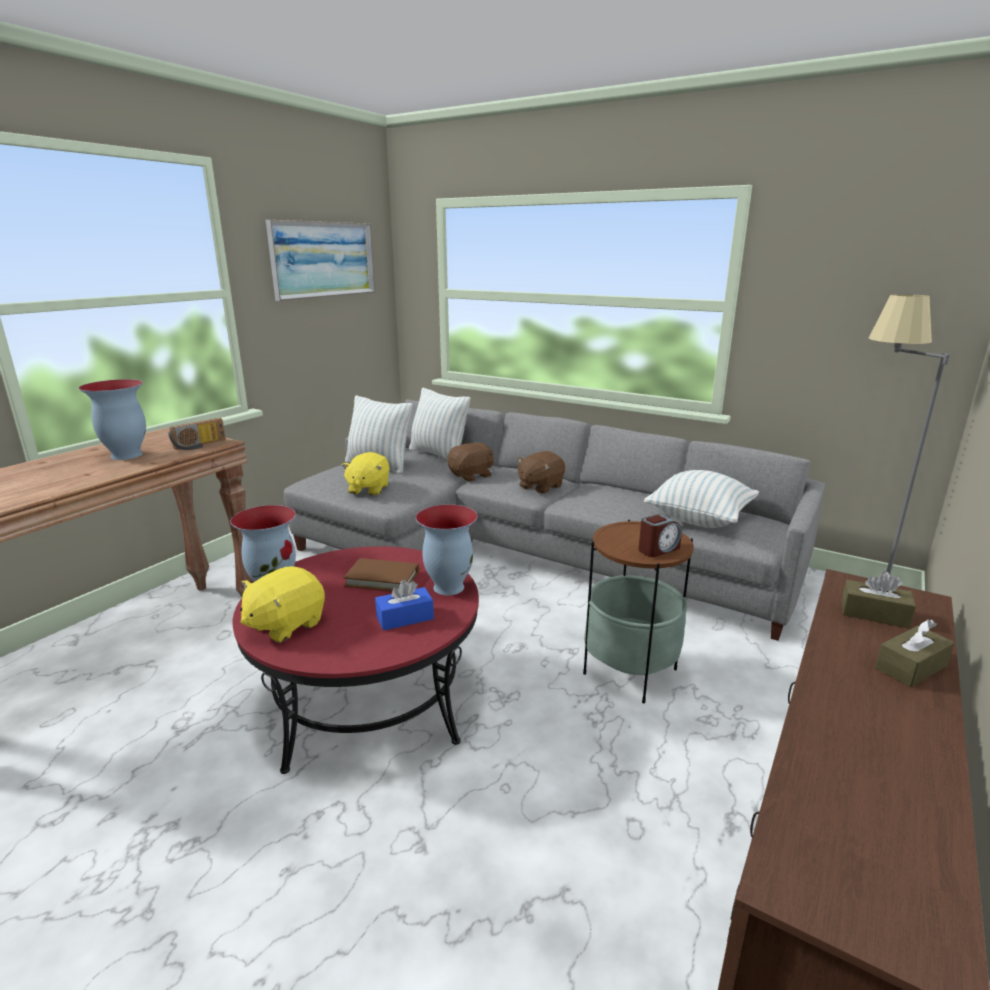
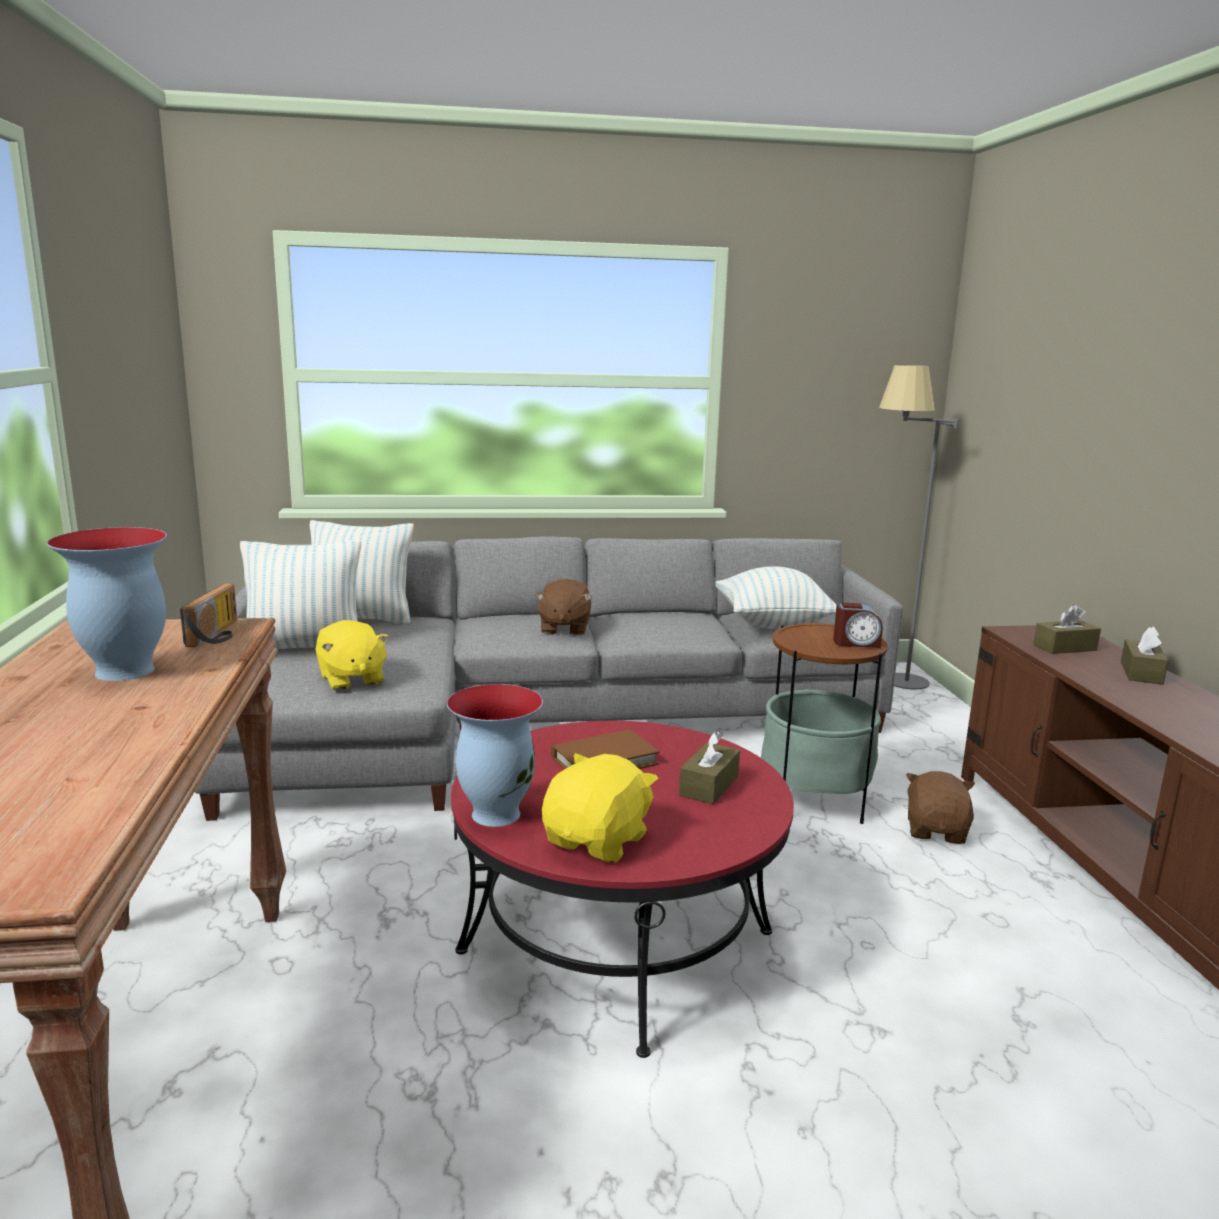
camera: 40 degrees left, 5 degrees down
(285, 624) = (598, 841): yellow plush toy -> yellow plush toy turned 150 degrees counterclockwise
(323, 259) = (129, 318): picture -> none
(405, 618) = (709, 786): blue tissue box -> brown tissue box
(447, 587) = (688, 745): vase -> none
(471, 476) = (457, 634): brown plush toy -> brown plush toy (936, 831)
(658, 549) = (856, 643): alarm clock -> alarm clock turned 75 degrees clockwise

